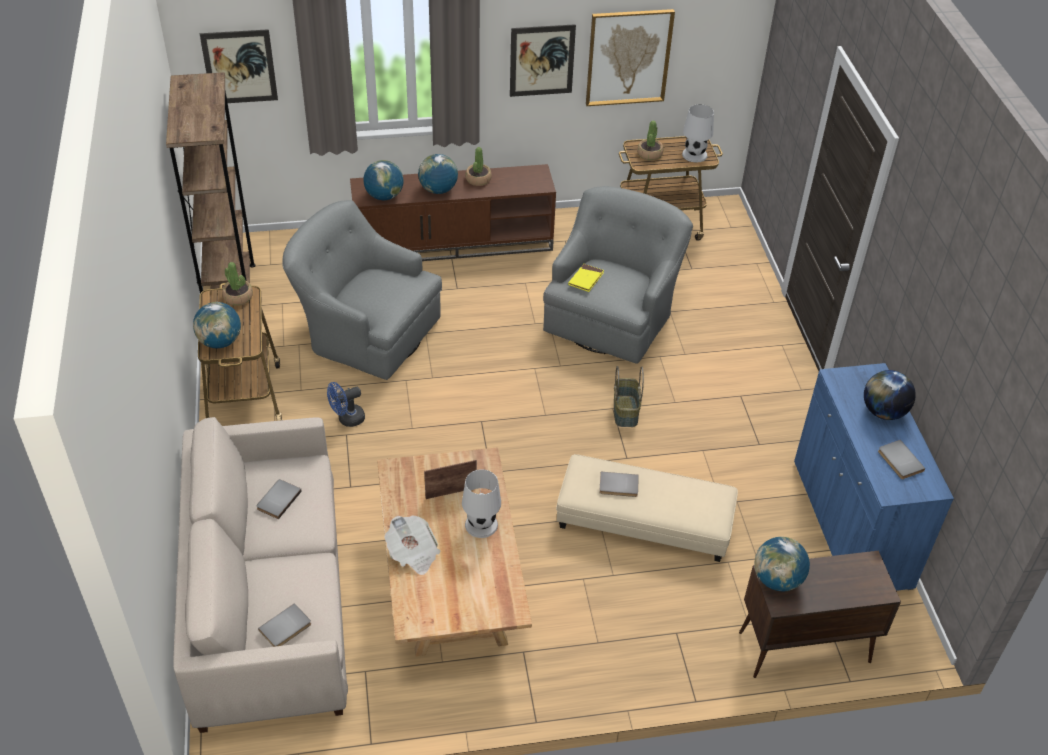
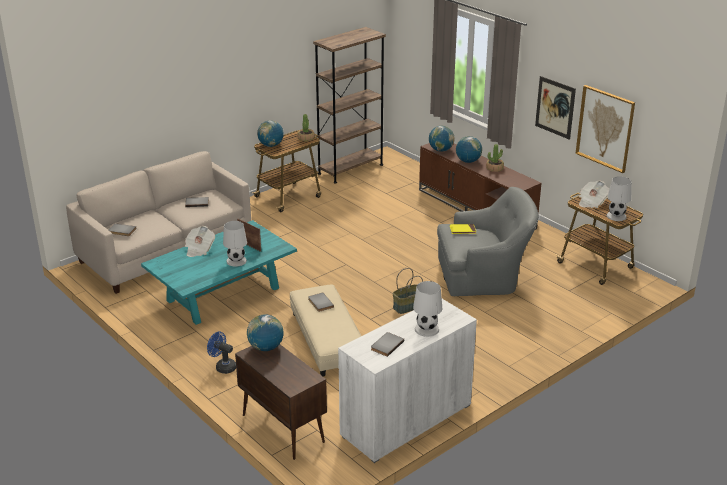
camera: 60 degrees right, 15 degrees down
(239, 67) = (413, 45): picture -> none
(347, 419) = (303, 227): blue fan -> blue fan (223, 366)
(365, 331) = (372, 209): grey armchair -> none
(451, 582) = (223, 294): beige coffee table -> turquoise coffee table
(649, 154) = (591, 202): potted plant -> newspaper
(850, 524) = (406, 420): blue cabinet -> white cabinet
(883, 412) = (426, 329): globe -> white table lamp

